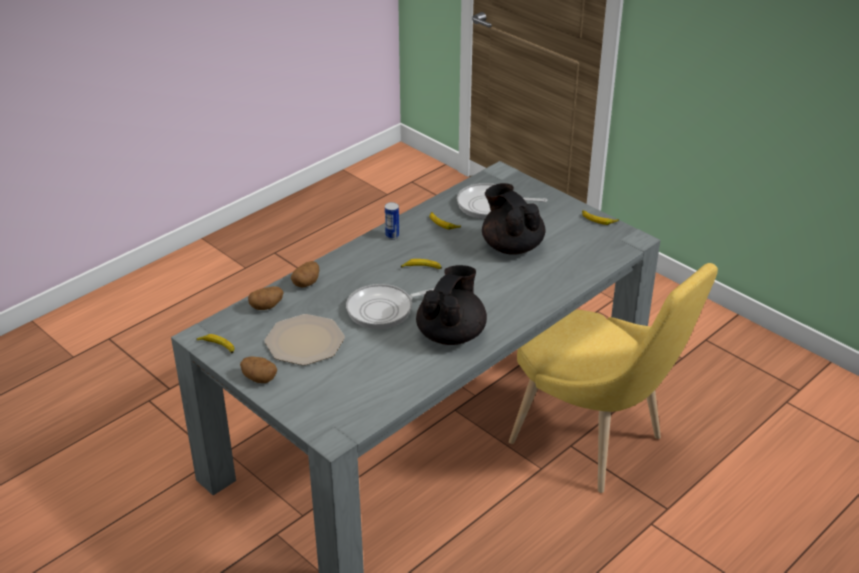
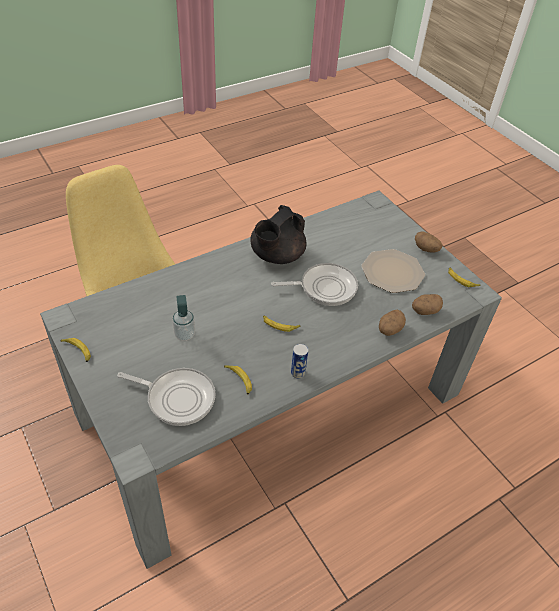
camera: 170 degrees left, 10 degrees up
(511, 246) = (184, 334): black teapot -> soap dispenser

